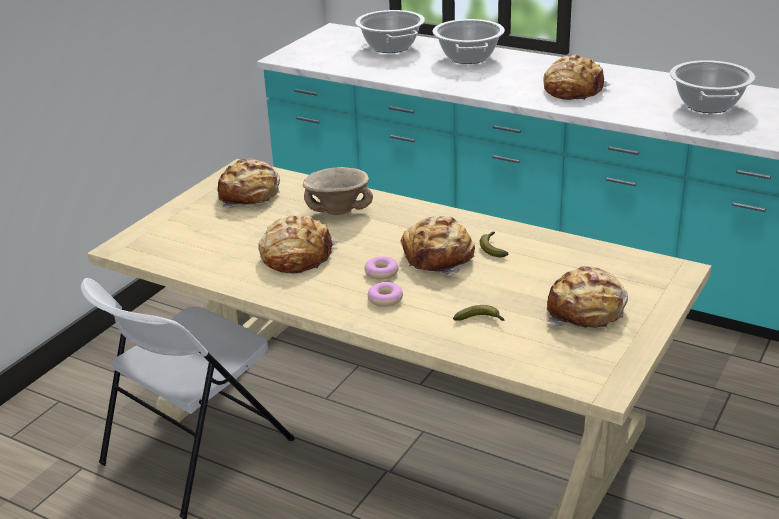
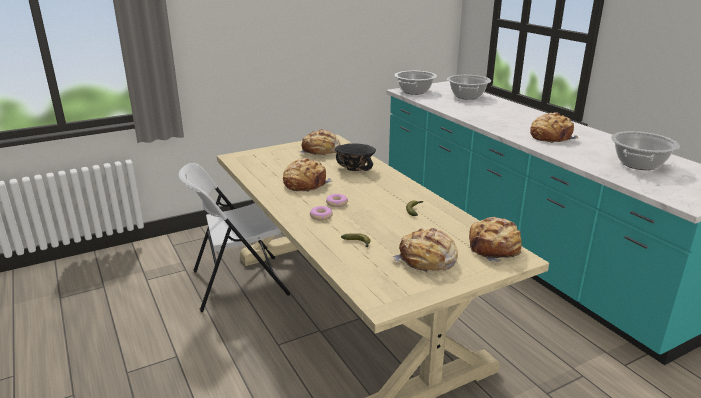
camera: 30 degrees right, 5 degrees down
(338, 209) = (355, 168): beige bowl -> black bowl
(439, 257) = (378, 205): bread -> bread (495, 248)
(468, 57) = (506, 109): cooking pot -> cooking pot (414, 91)

